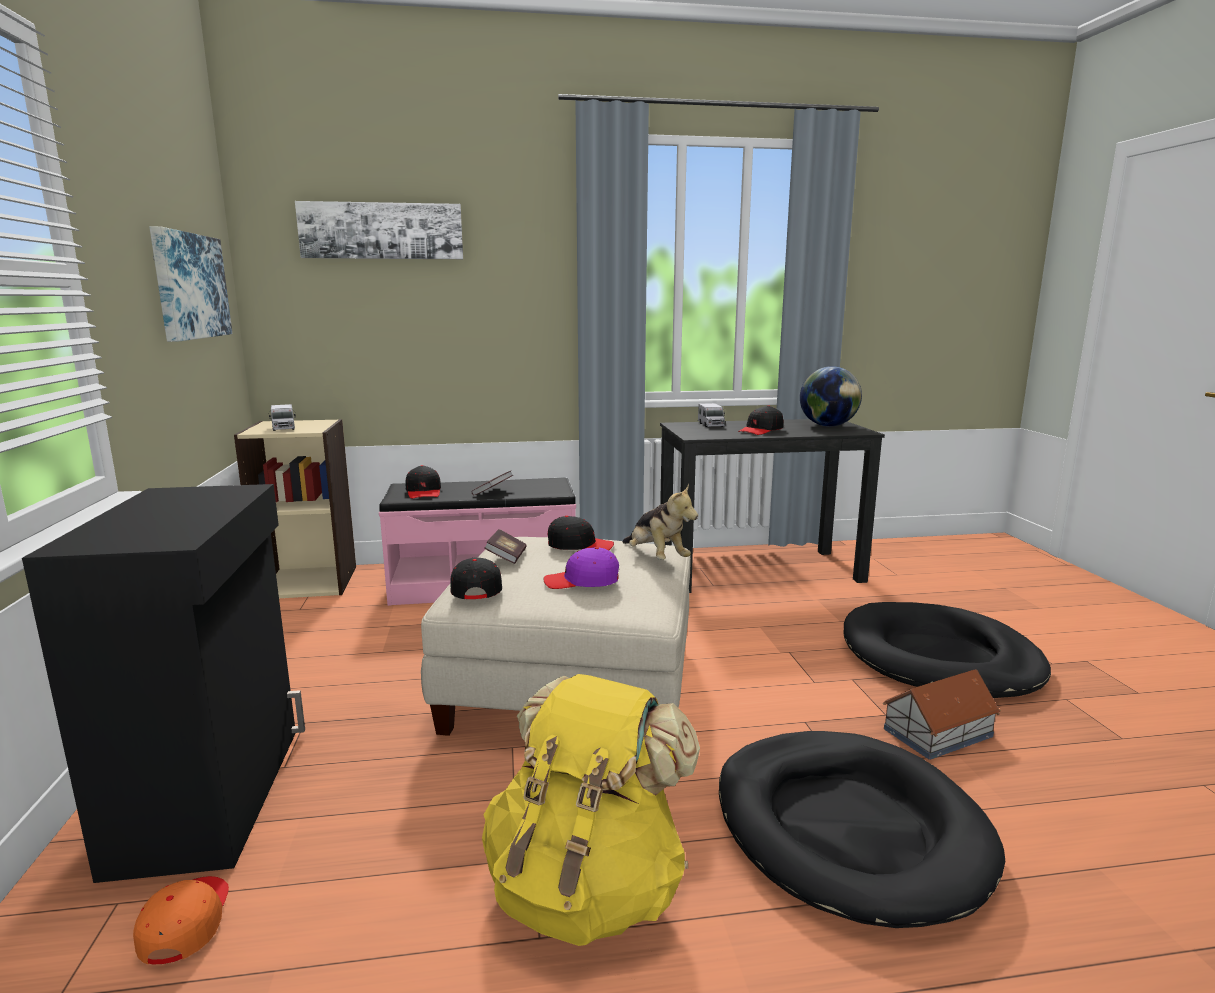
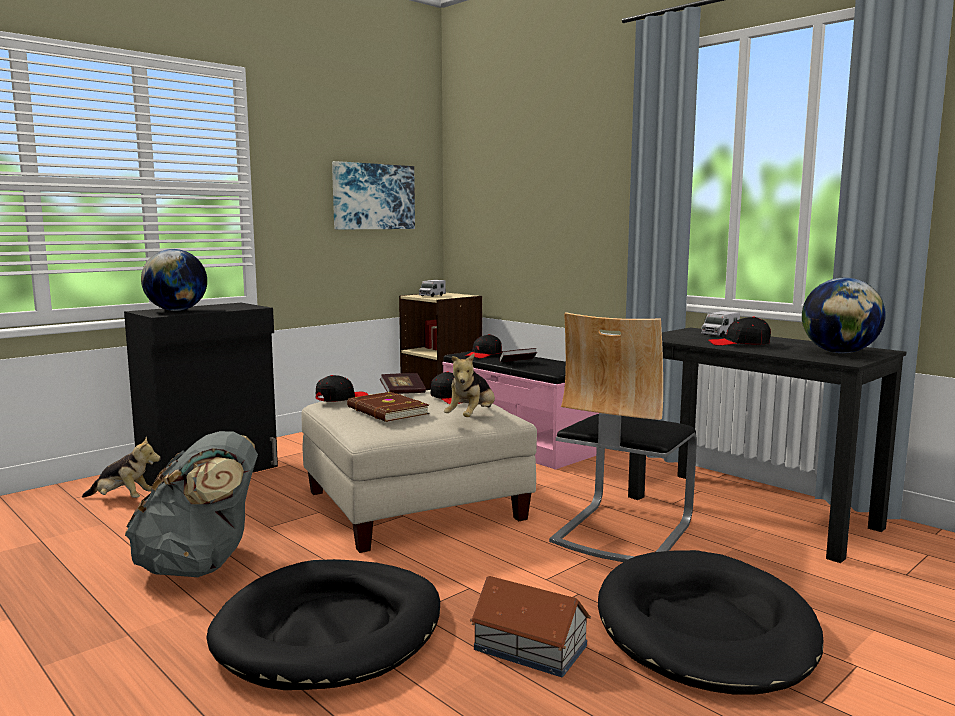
camera: 55 degrees right, 5 degrees down
(144, 527) = (176, 310): none -> globe
(185, 923) = (123, 499): orange cap -> plush toy
(382, 231) = (515, 152): picture -> none
(582, 581) = (386, 411): purple cap -> brown book
(587, 888) = (201, 566): yellow backpack -> grey backpack
(748, 621) = (621, 531): none -> chair

